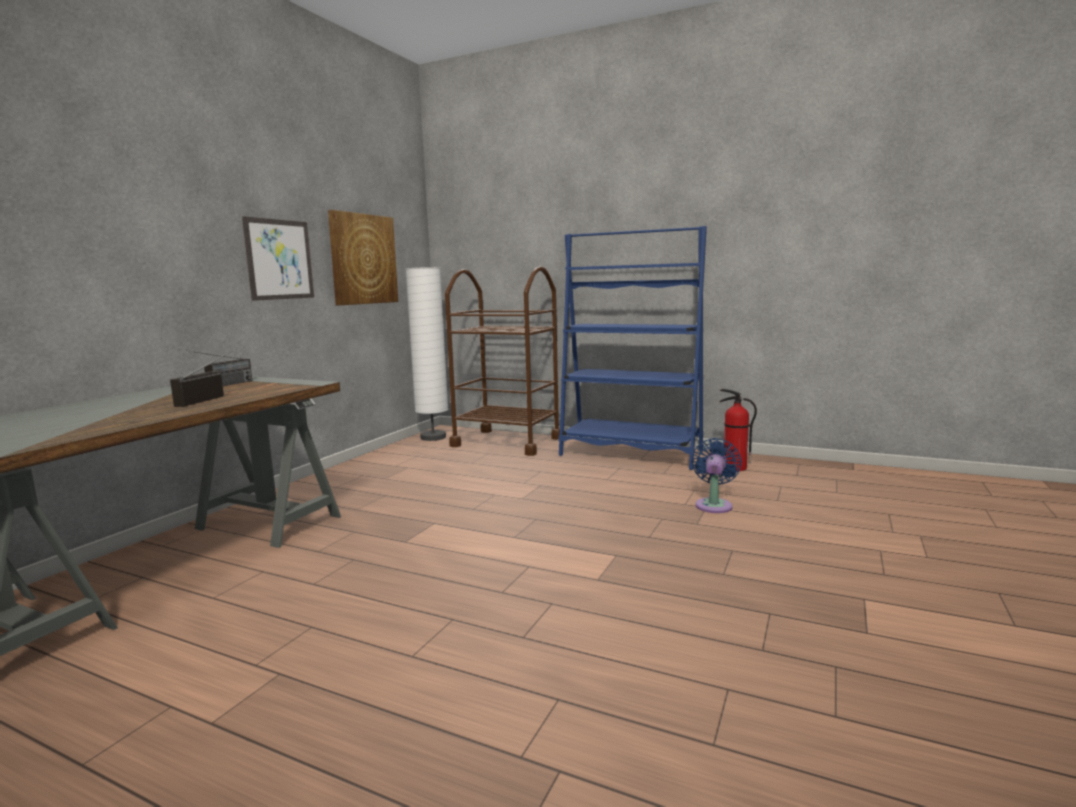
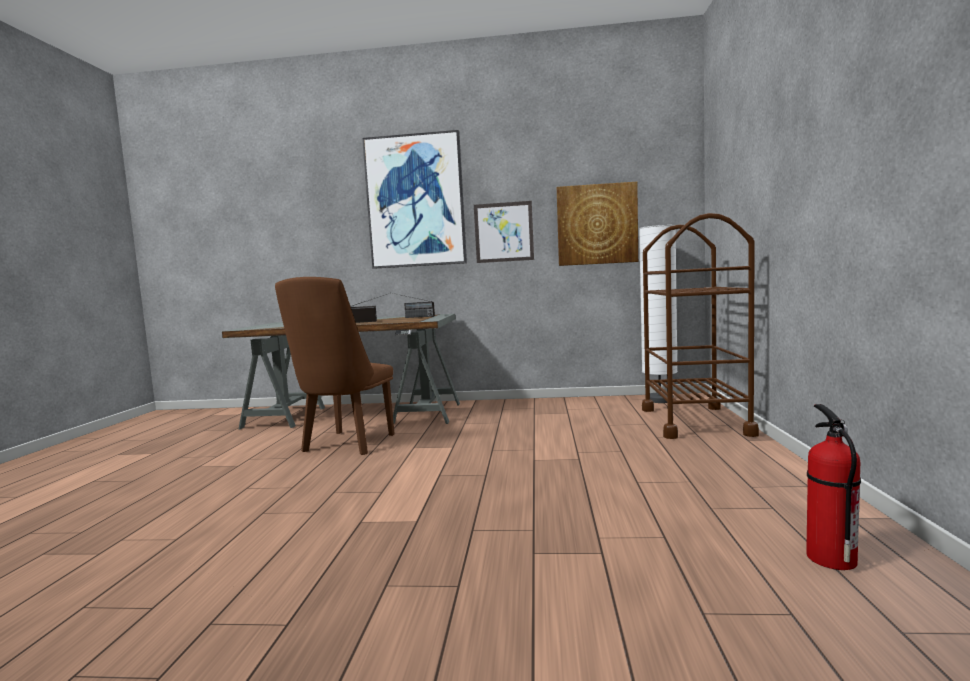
camera: 70 degrees right, 5 degrees down
(158, 197) = (416, 201): none -> picture
(323, 581) = (345, 445): none -> brown chair
(631, 453) = (764, 478): blue bookcase -> none
(714, 504) = (617, 557): blue fan -> none

